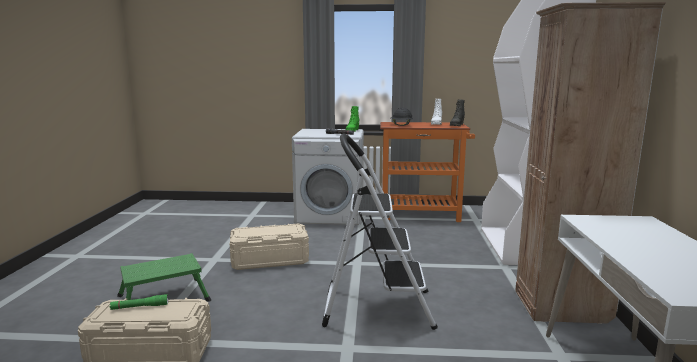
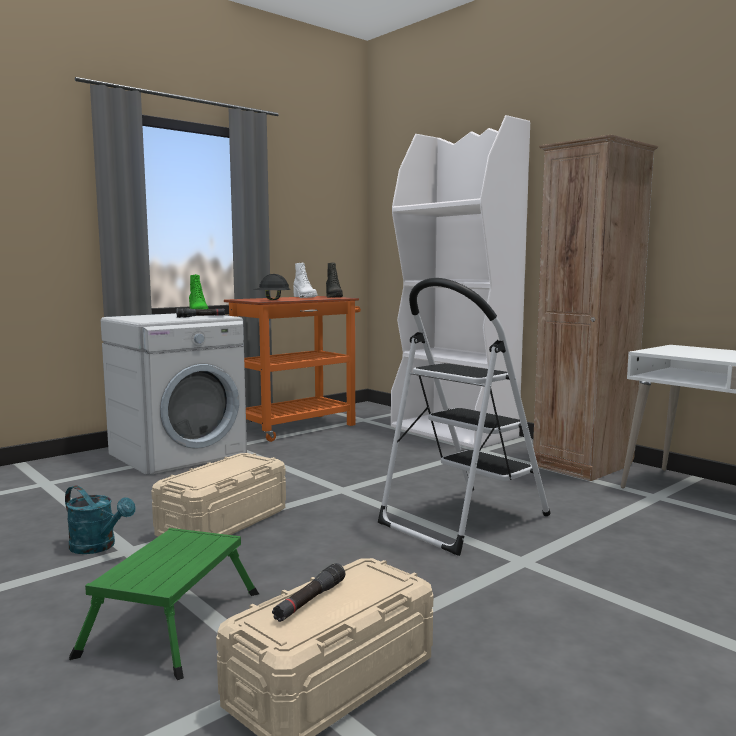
camera: 45 degrees left, 5 degrees down
(139, 307) = (309, 601): green flashlight -> black flashlight
(209, 253) = (98, 547): none -> turquoise watering can

